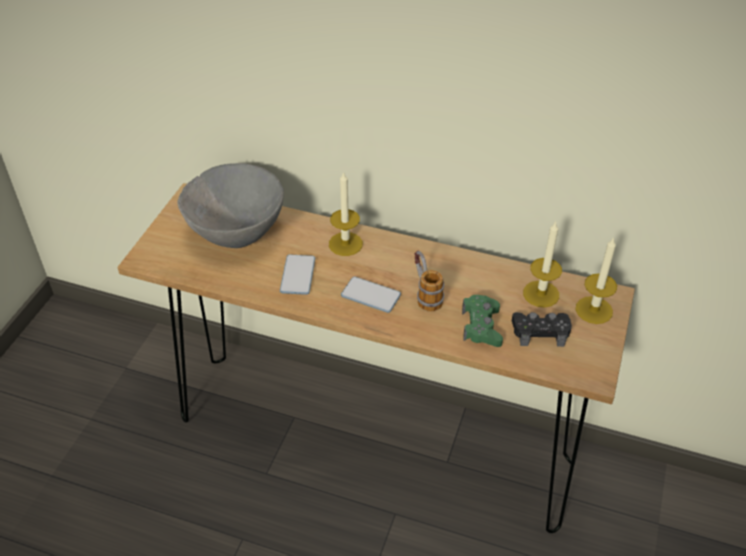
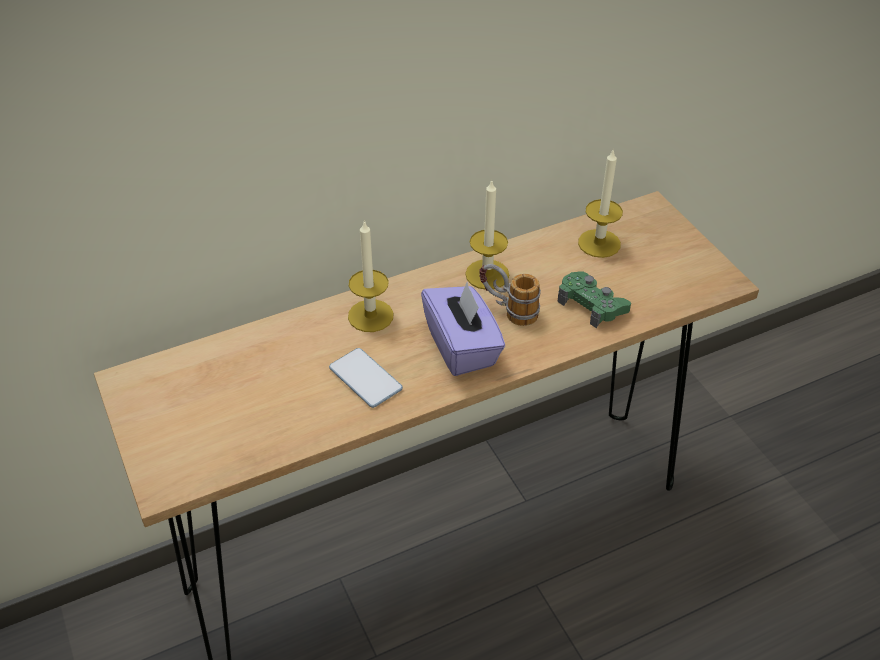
camera: 45 degrees left, 0 degrees up
(237, 234) = (240, 383): grey bowl -> none
(371, 295) = (462, 347): phone -> purple tissue box
(540, 332) = (641, 276): black game controller -> none
(594, 310) = (654, 229): candle -> candle (487, 274)

